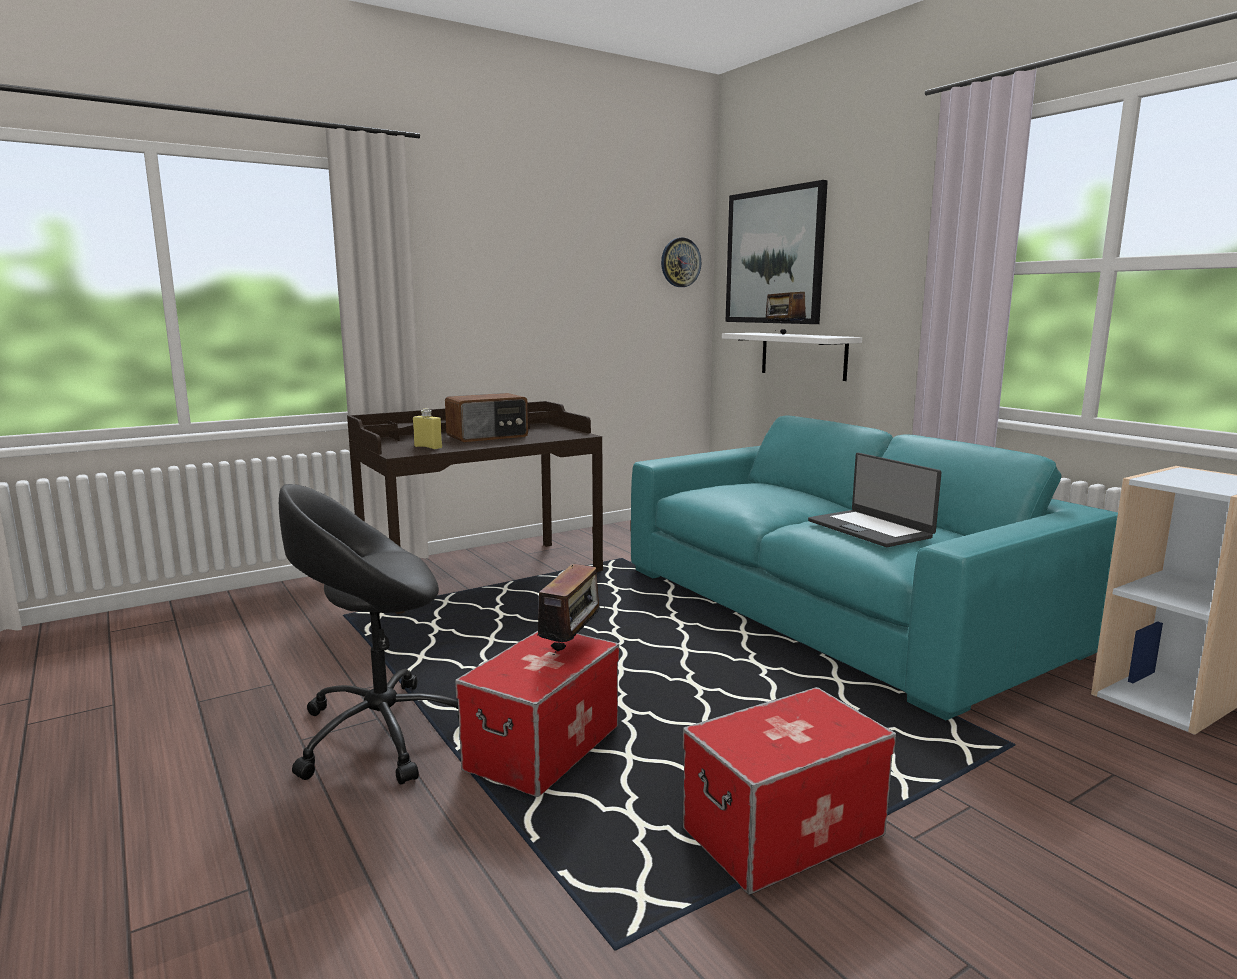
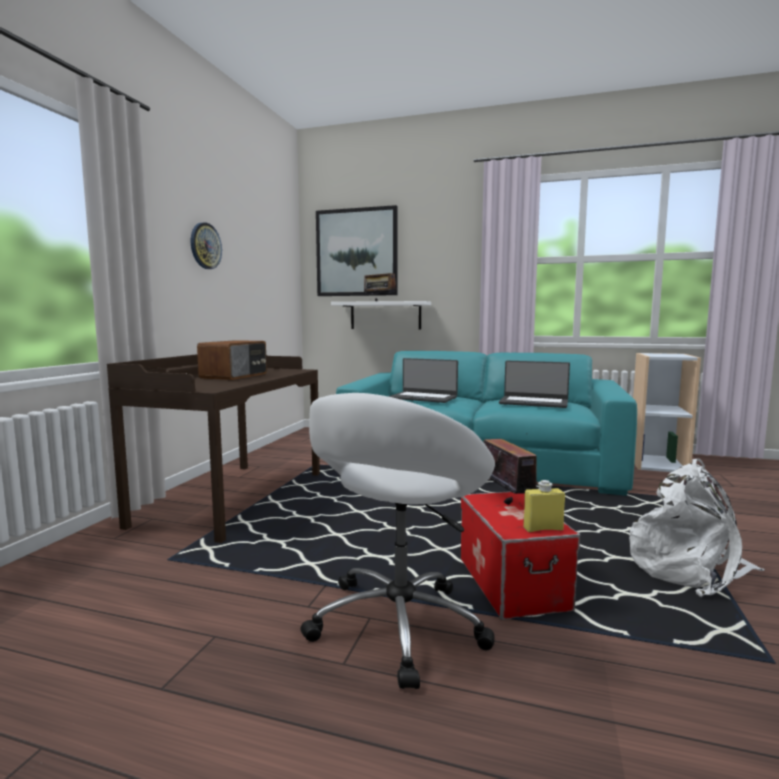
camera: 40 degrees left, 5 degrees down
(377, 734) = (395, 628): black office chair -> white office chair
(428, 447) = (217, 384): yellow bottle -> yellow bottle (543, 528)
(680, 262) = (286, 253): wall clock -> wall clock (205, 246)
(741, 493) = (423, 397): none -> laptop
(783, 833) = (689, 568): storage box -> white backpack

